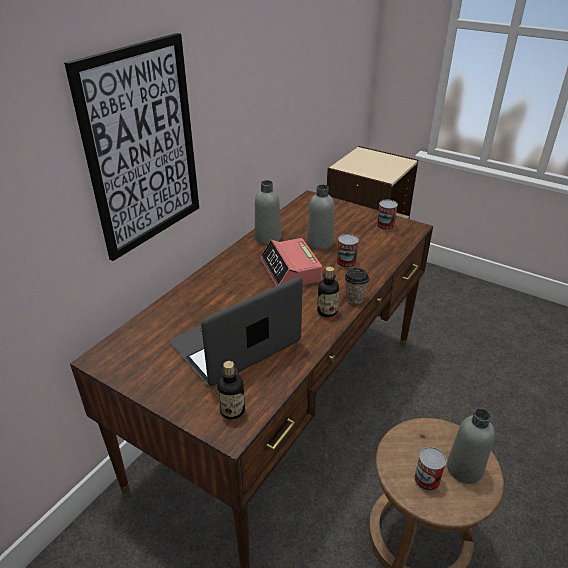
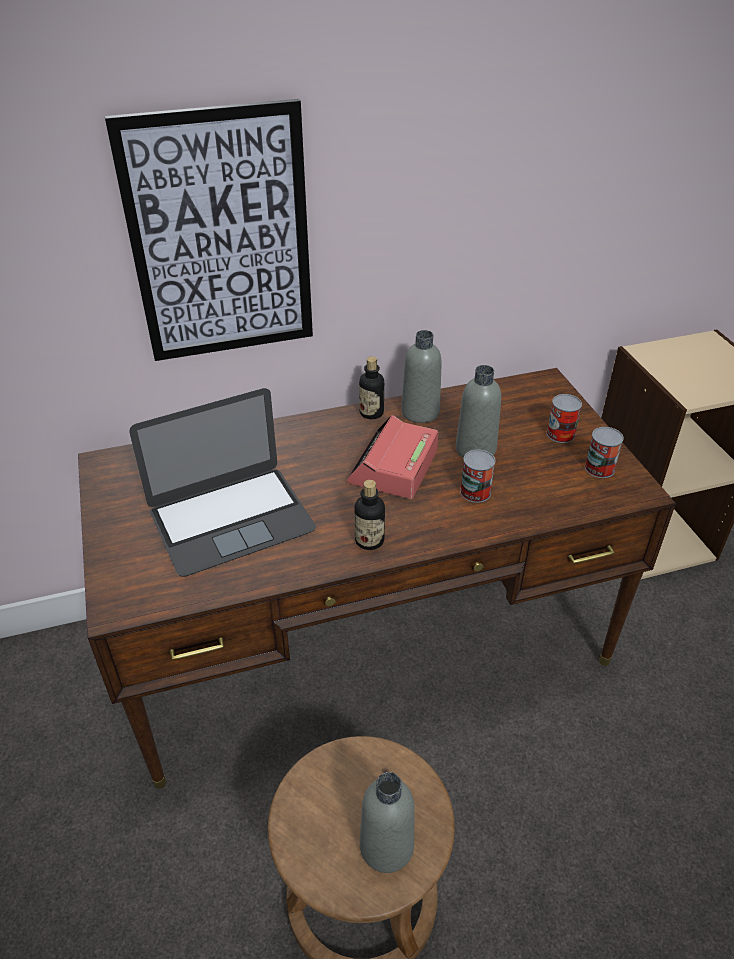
camera: 40 degrees right, 5 degrees up
(232, 410) = (142, 588): bottle -> bottle (371, 413)
(235, 343) = (231, 519): laptop -> laptop turned 150 degrees clockwise
(354, 298) = (424, 543): cup -> none
(427, 479) = (328, 821): can -> can (560, 434)

